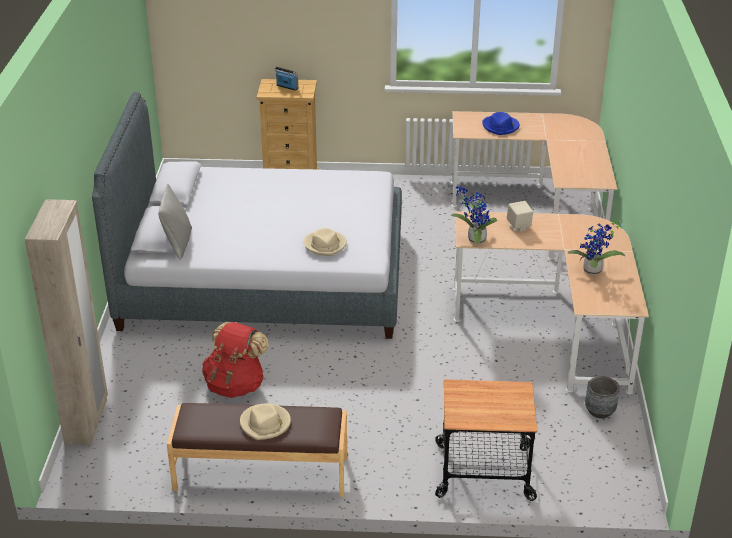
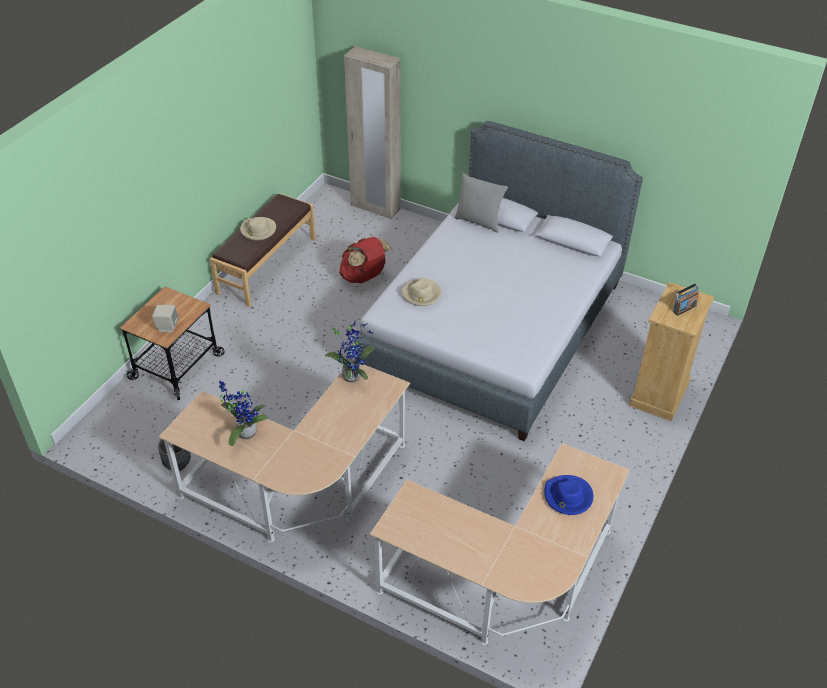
camera: 115 degrees right, 10 degrees up
(518, 227) = (352, 415): beige speaker -> beige speaker (167, 326)

